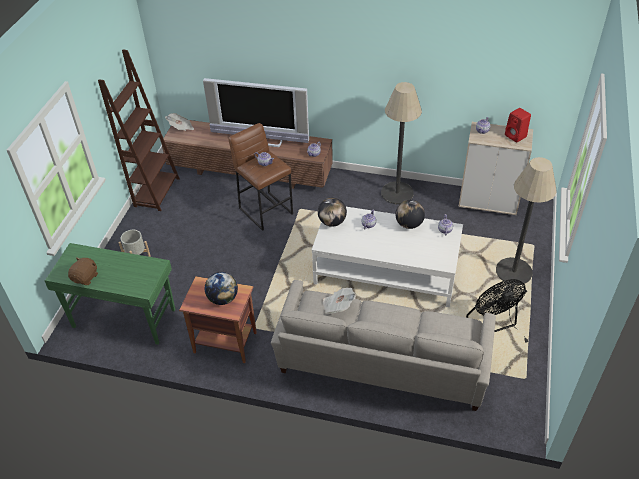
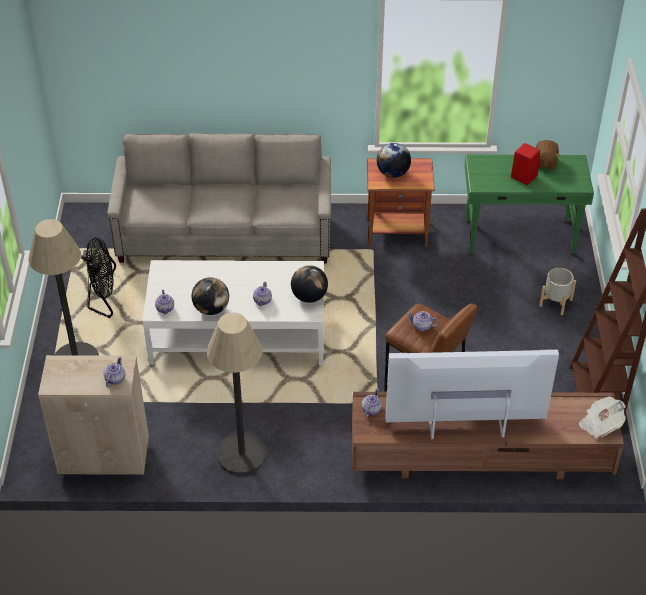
camera: 165 degrees right, 0 degrees up
(338, 306) = (275, 207): newspaper -> none
(500, 323) = (98, 297): black fan -> black fan turned 60 degrees counterclockwise
(516, 136) = (65, 376): red speaker -> red speaker (523, 176)

